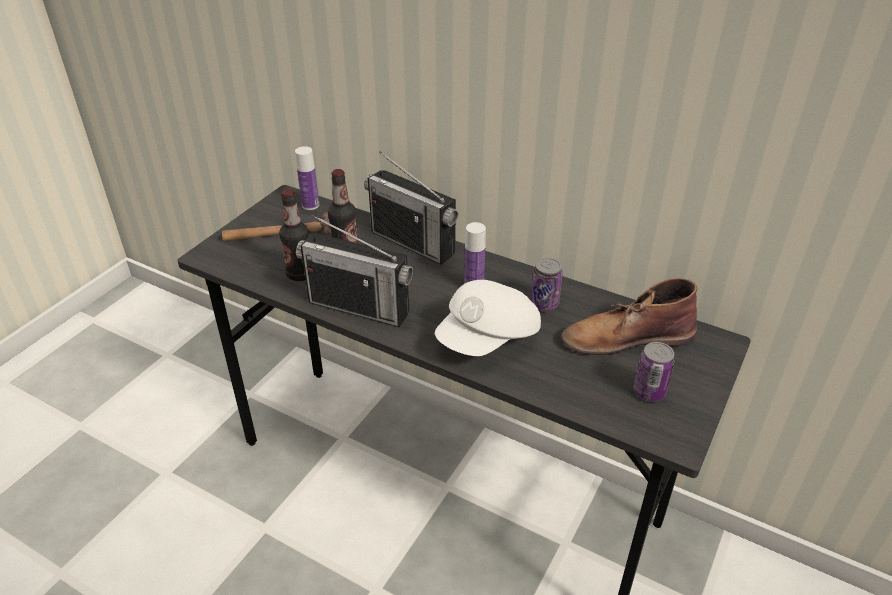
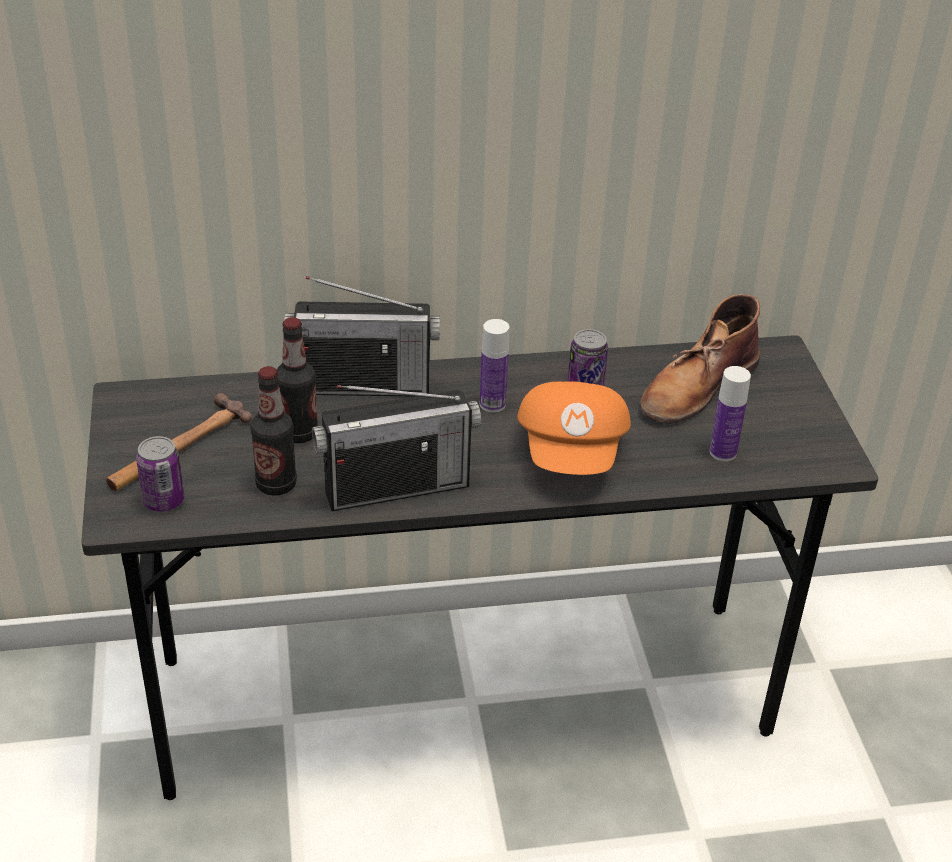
camera: 40 degrees left, 0 degrees up
(310, 205) = (173, 395): bottle -> bottle (723, 452)
(489, 338) = (573, 452): white cap -> orange cap
(649, 391) = (771, 429): can -> can (163, 501)

